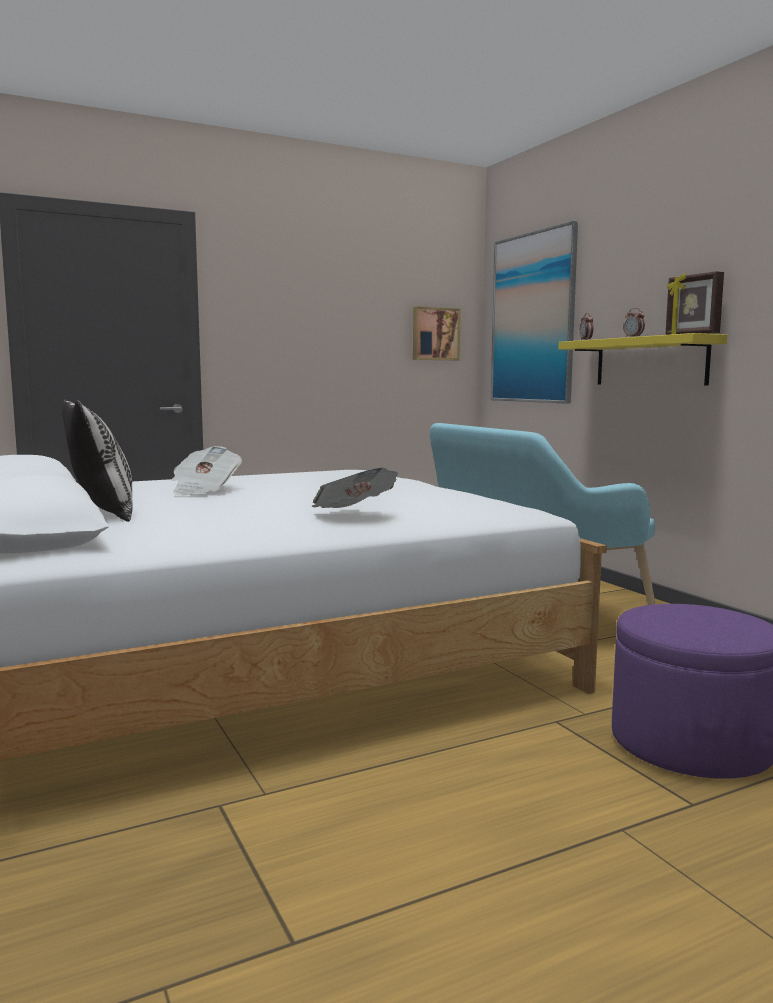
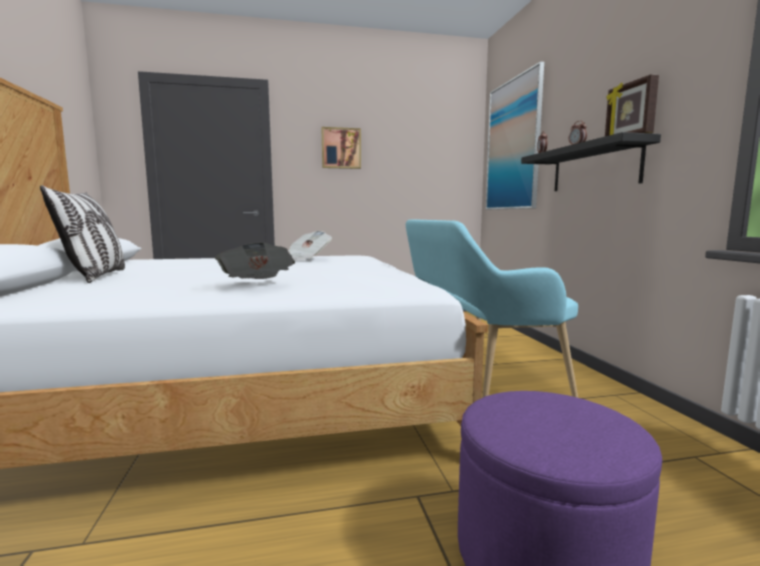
camera: 15 degrees right, 0 degrees up
(204, 490) = (212, 264): newspaper -> newspaper (307, 259)
(435, 334) = (445, 162): picture -> picture (341, 148)
(650, 362) = (594, 168): yellow shelf -> black shelf

